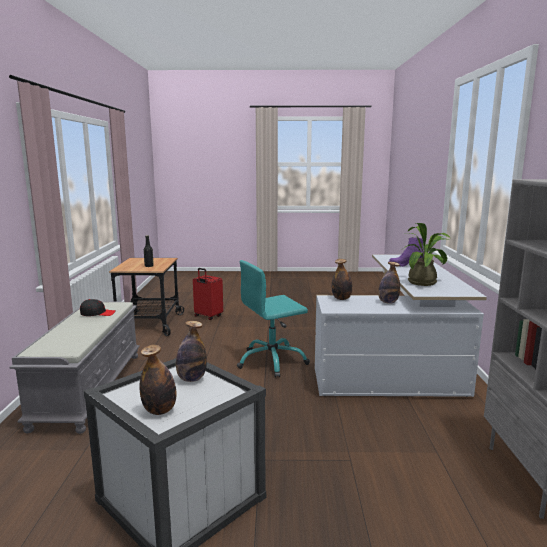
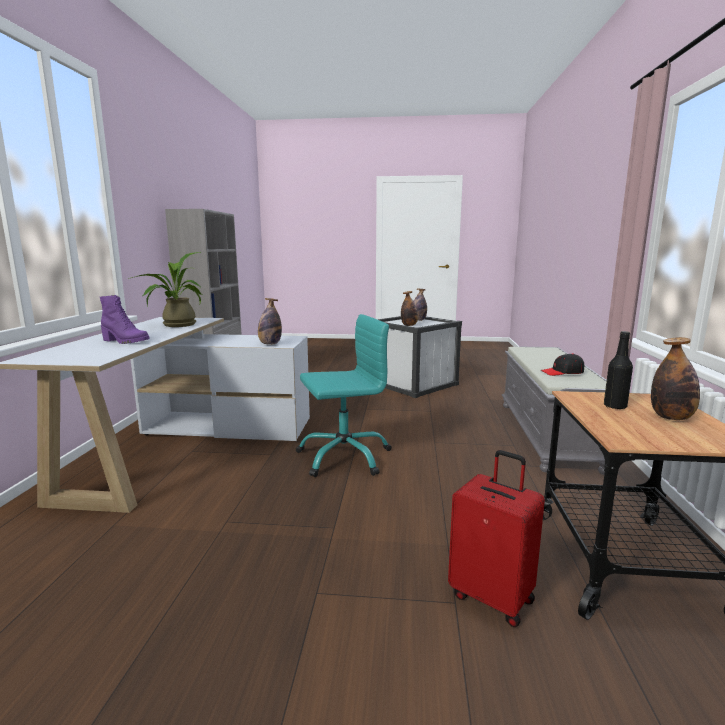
camera: 175 degrees left, 0 degrees up
(388, 302) = (226, 340): bottle -> bottle (671, 417)

